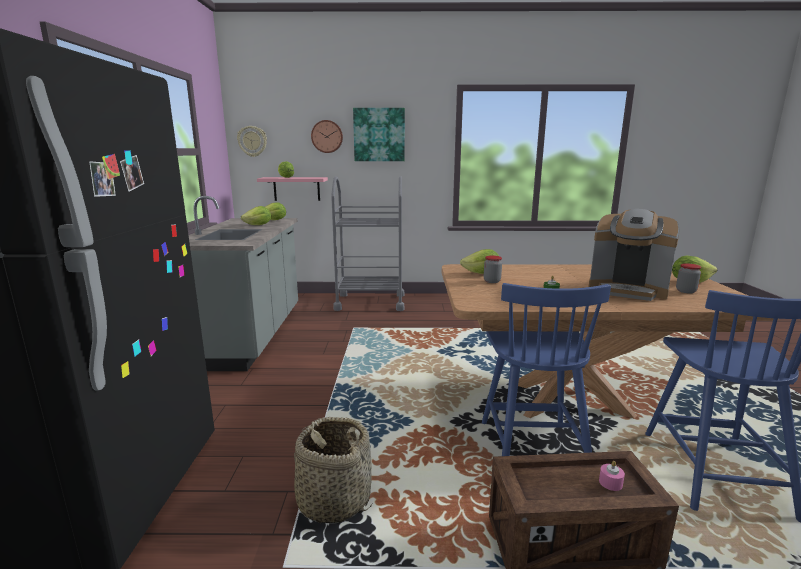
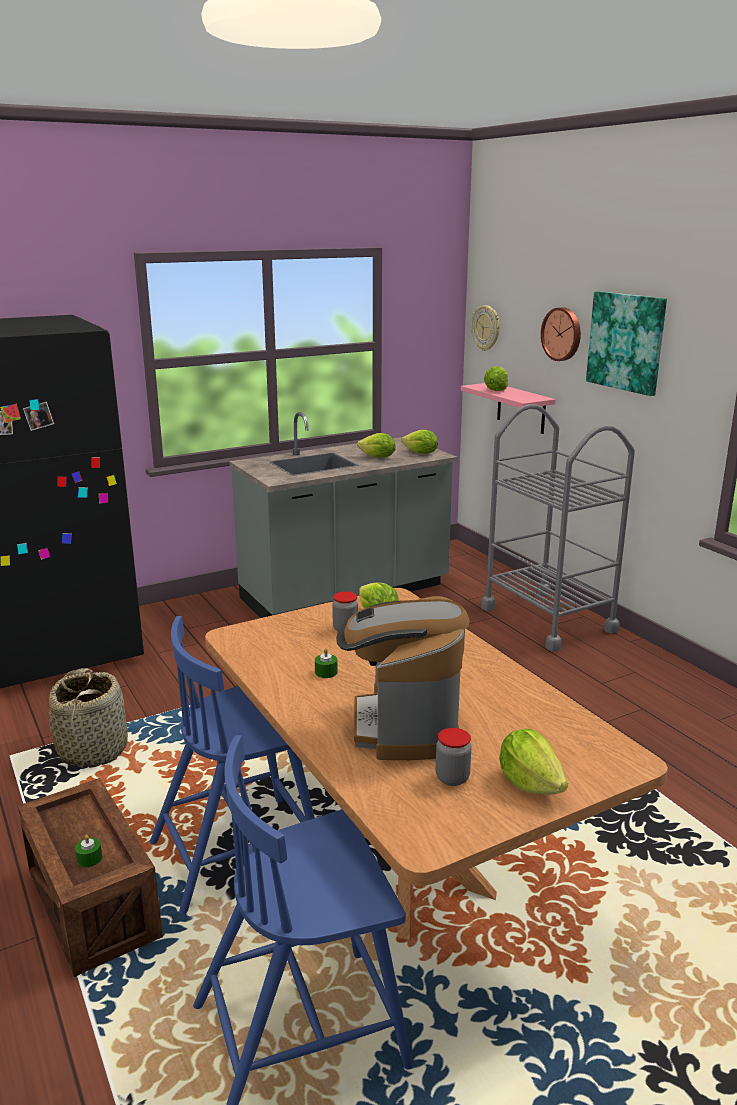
camera: 60 degrees right, 5 degrees up
(610, 483) = (89, 858): pink candle -> green candle

